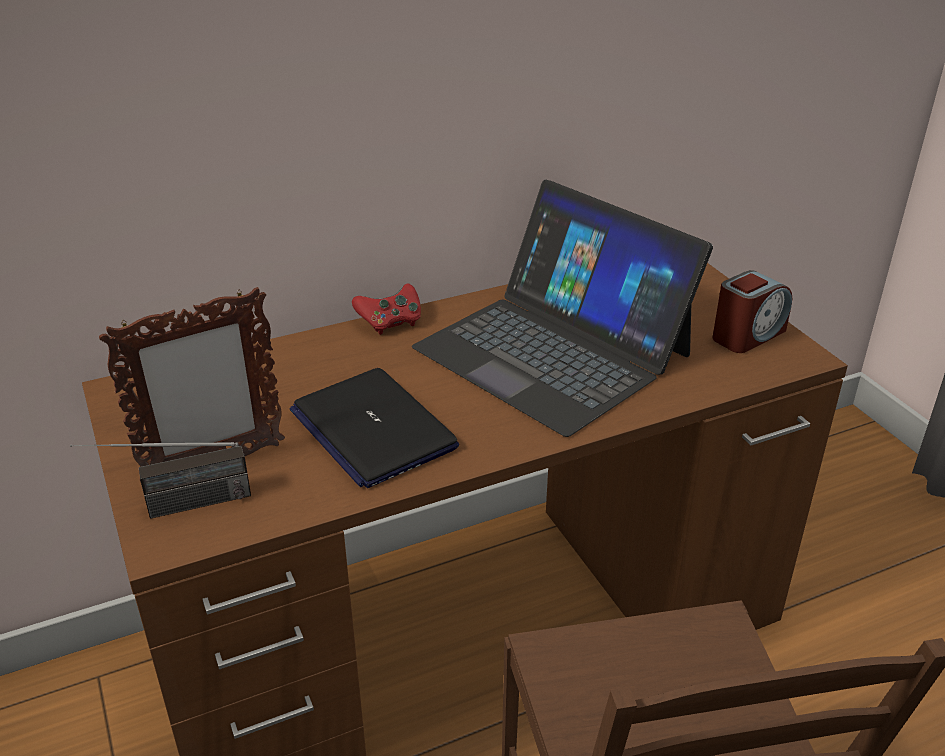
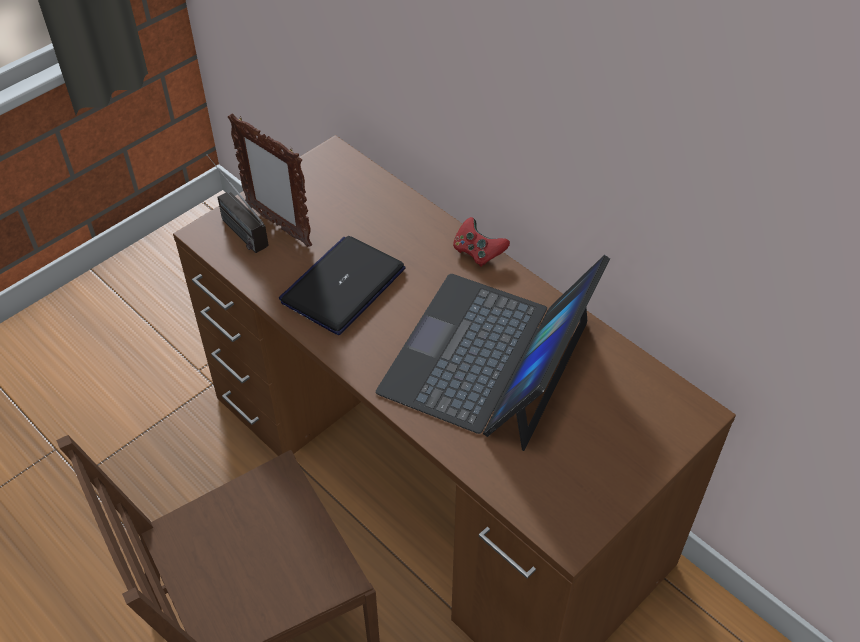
camera: 70 degrees right, 15 degrees up
(747, 335) = (584, 491): alarm clock -> none

